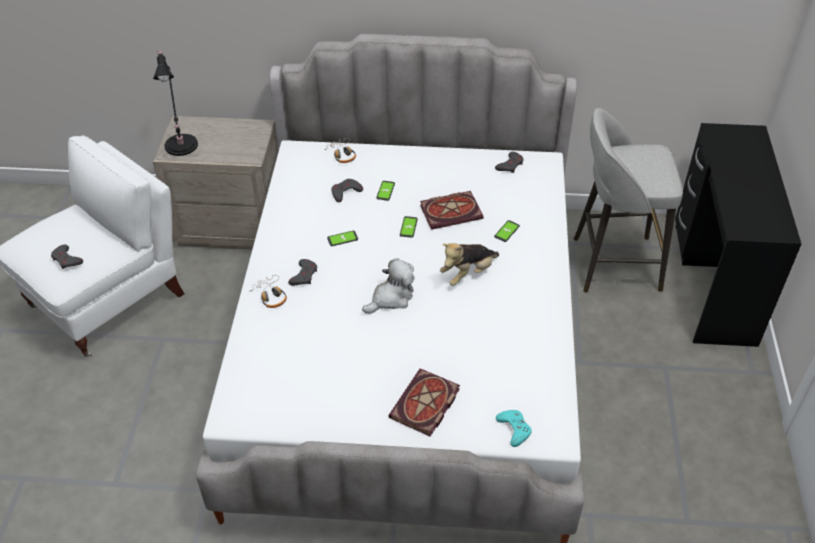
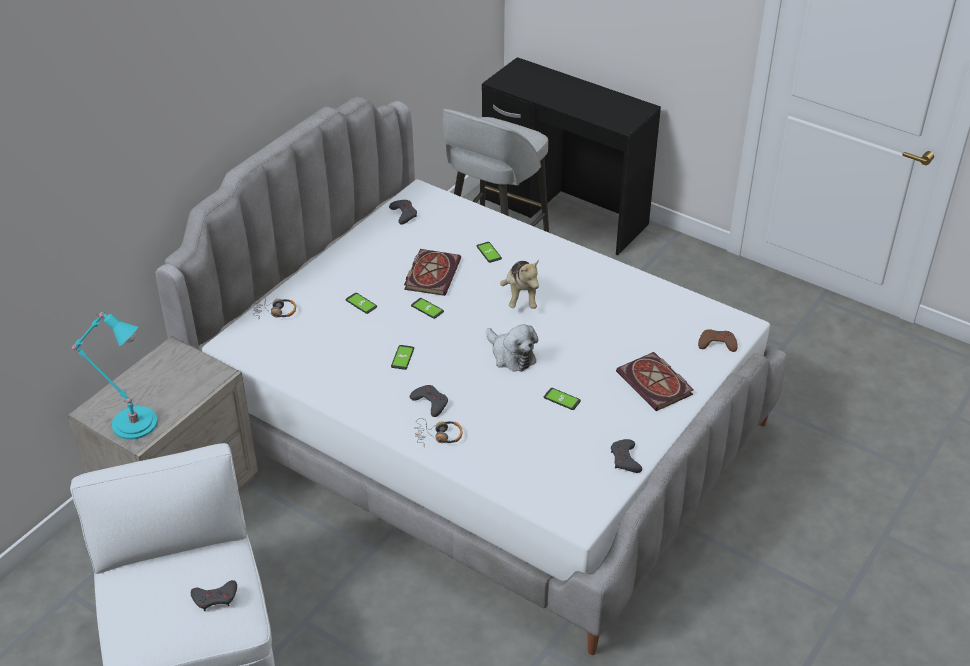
camera: 60 degrees left, 5 degrees down
(181, 143) = (131, 422): black table lamp -> turquoise table lamp
(345, 192) = (336, 331): grey game controller -> grey game controller (625, 459)
(361, 350) = (562, 399): none -> phone
(391, 298) = (511, 355): plush toy -> plush toy turned 150 degrees clockwise
(514, 429) = (717, 343): turquoise game controller -> brown game controller

